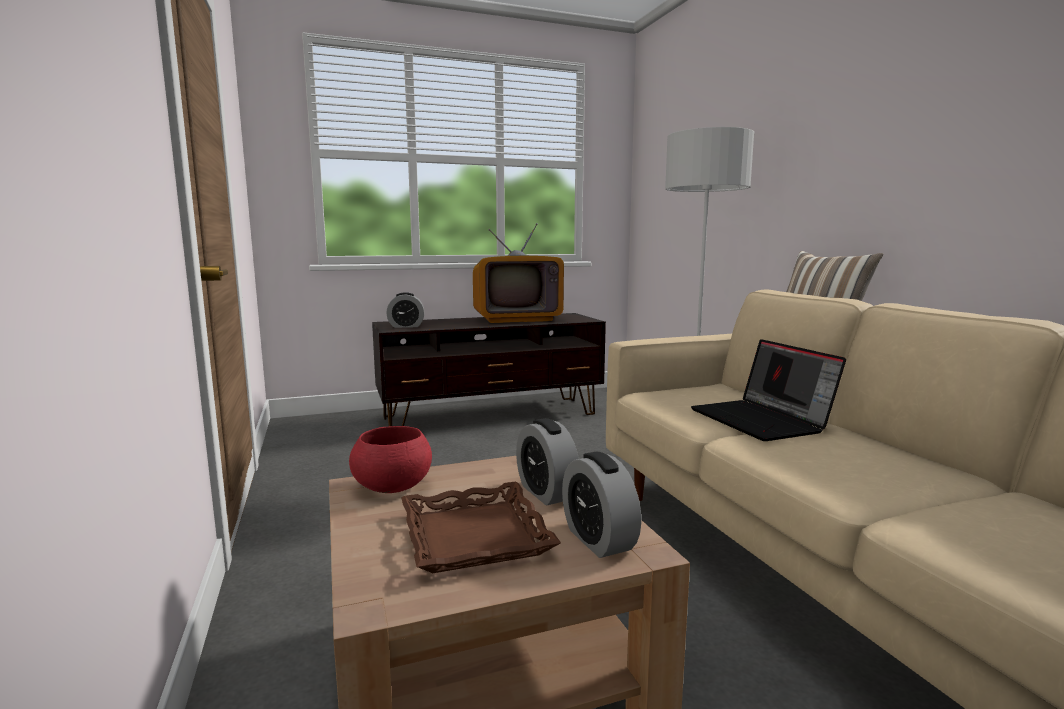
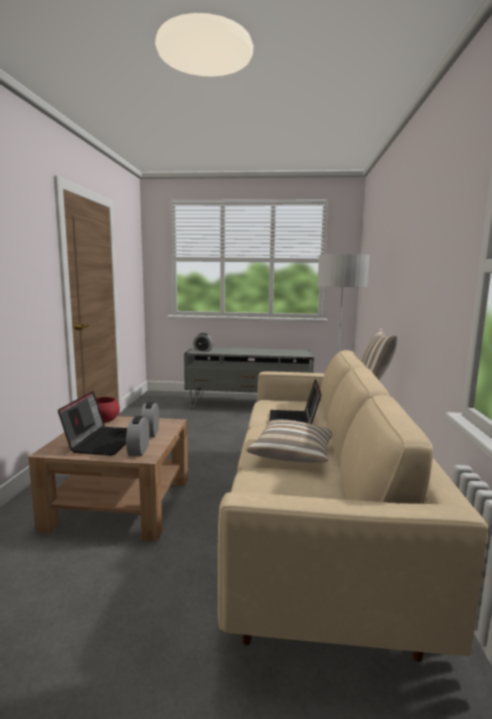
camera: 25 degrees right, 0 degrees up
(473, 536) = (103, 441): brown tray -> laptop
(491, 416) = (249, 404): brown tv stand -> grey tv stand
(517, 319) = (268, 351): television -> none
(896, 477) = (293, 455): none -> pillow

